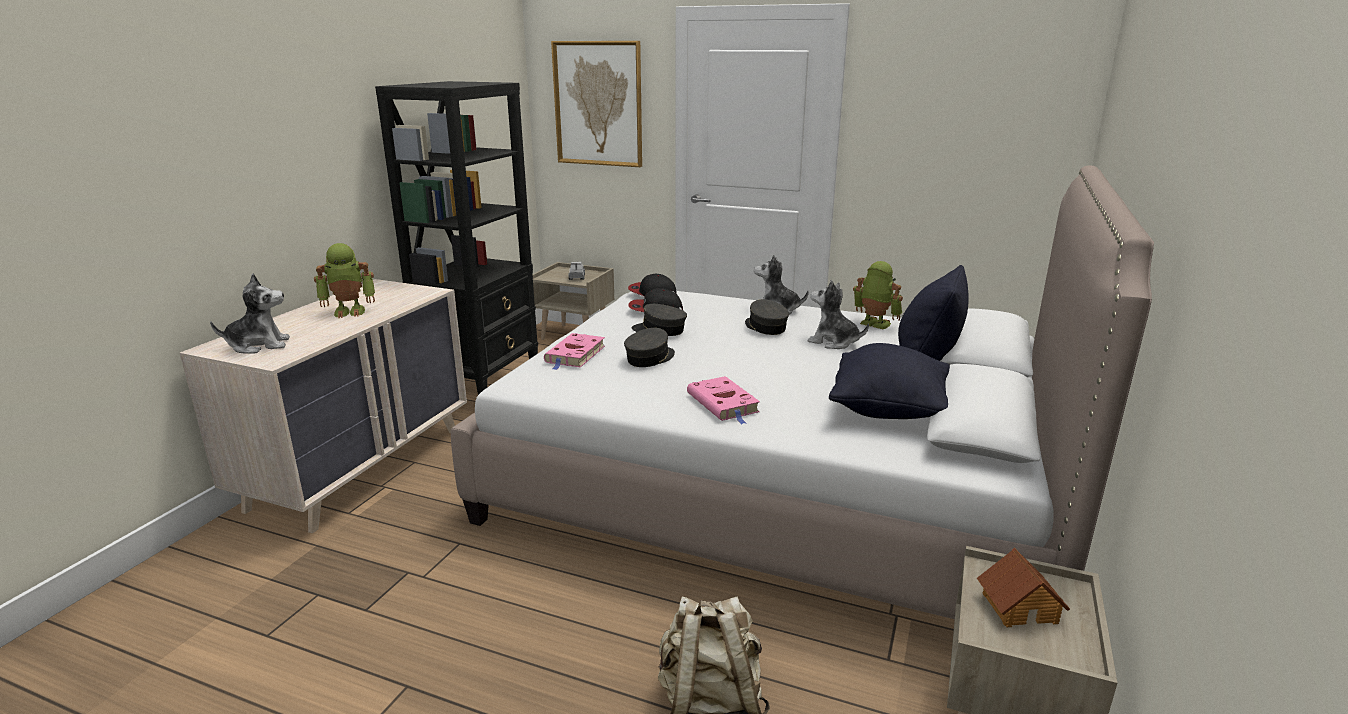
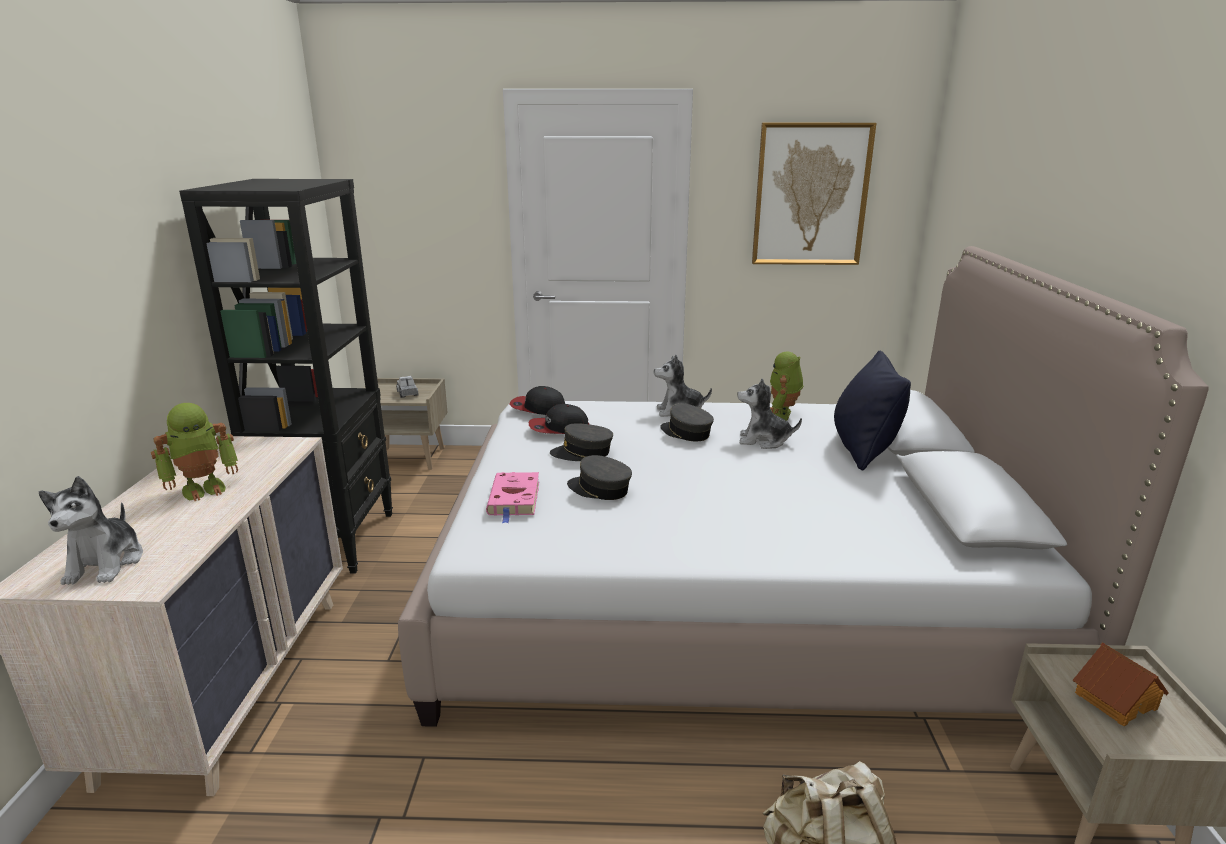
camera: 20 degrees left, 0 degrees up
(259, 345) = (106, 563): plush toy -> plush toy turned 120 degrees clockwise
(598, 104) = (414, 197): picture -> picture (810, 195)
(650, 358) = (599, 489): grey cap -> grey cap turned 75 degrees counterclockwise
(724, 404) = (723, 533): pink book -> none
(874, 324) = (782, 415): toy robot -> toy robot turned 90 degrees counterclockwise
(888, 410) = (879, 511): black pillow -> none

